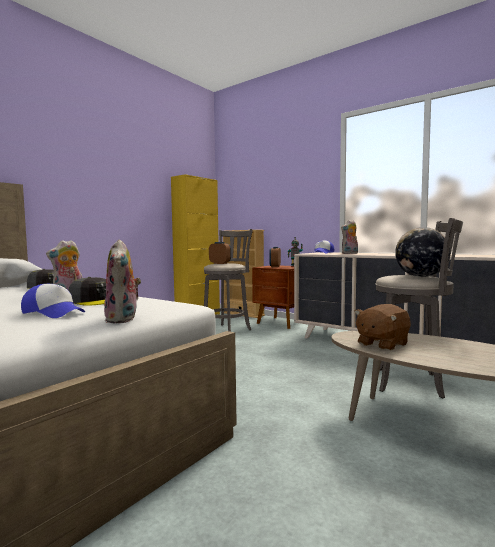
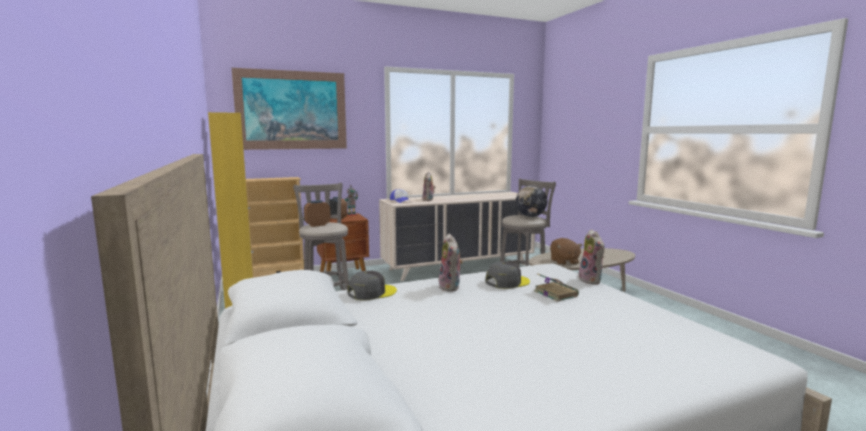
camera: 60 degrees left, 5 degrees up
(54, 313) = (555, 293): cap -> book
(123, 319) = (592, 280): plush toy -> plush toy turned 60 degrees clockwise
(262, 173) = (292, 110): none -> picture

